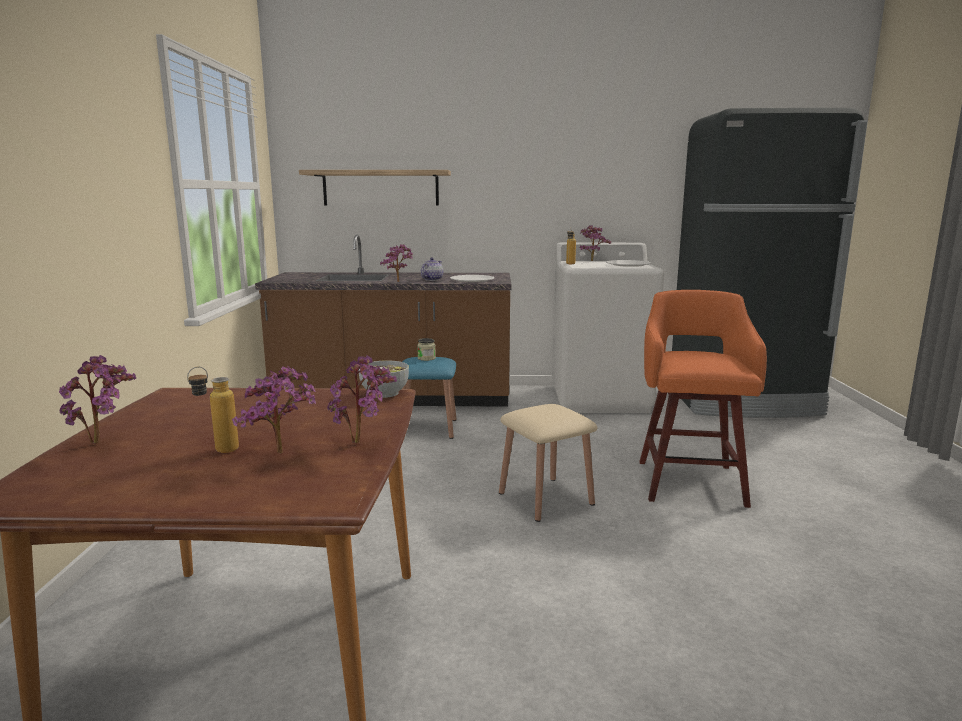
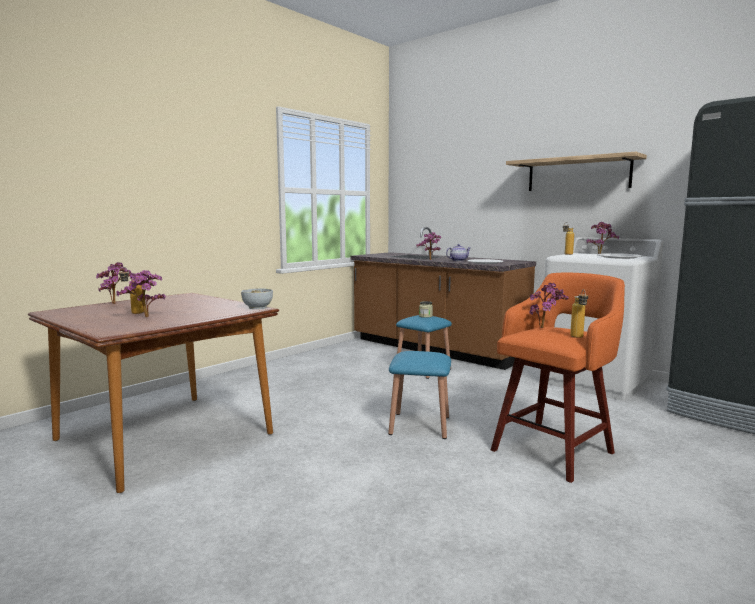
camera: 40 degrees right, 5 degrees down
(363, 442) = (182, 320): potted plant -> potted plant (545, 328)
(380, 188) = (450, 194): shelf -> shelf (578, 174)
(545, 498) = (419, 425): beige stool -> blue stool
(732, 360) = (578, 337): none -> bottle

